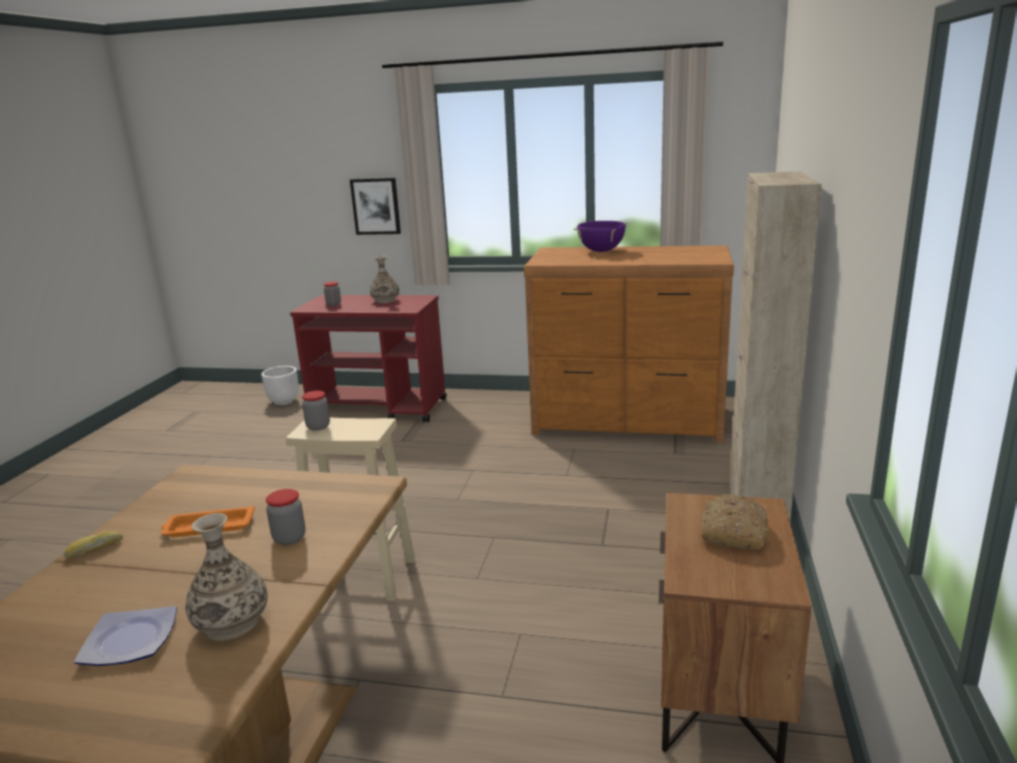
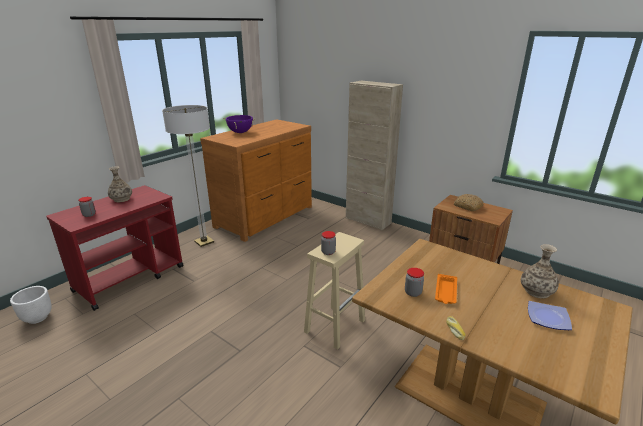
camera: 65 degrees left, 5 degrees up
(289, 538) = (468, 271): jar -> jar (413, 292)
(376, 206) = (69, 132): picture -> none
(500, 411) = (204, 242): none -> floor lamp

